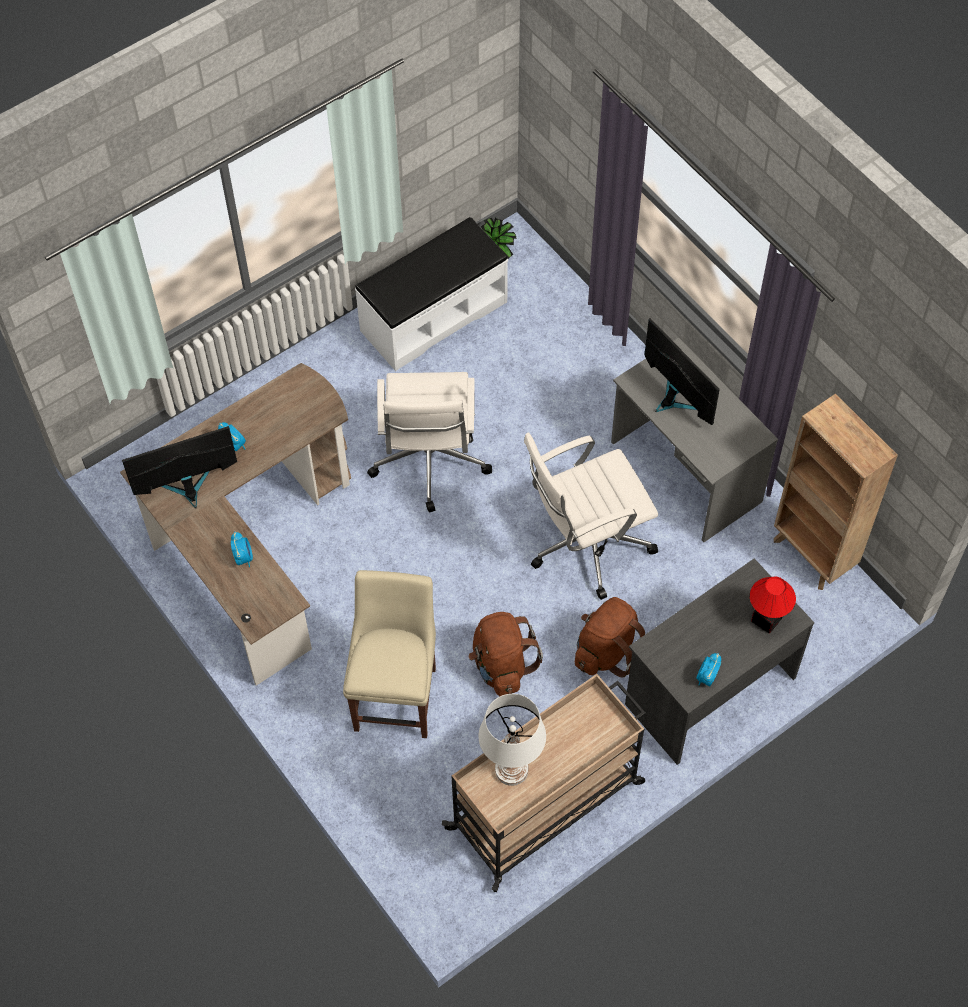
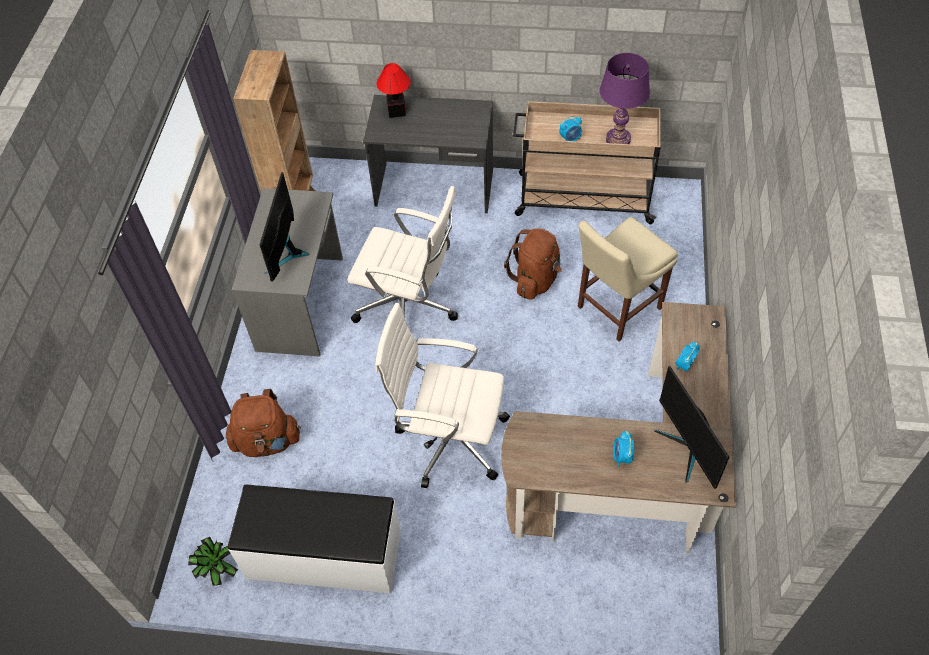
camera: 135 degrees left, 5 degrees down
(188, 487) = (687, 449): monitor -> monitor turned 45 degrees clockwise
(429, 462) = (449, 438): white office chair -> white office chair turned 120 degrees counterclockwise
(511, 770) = (618, 140): white table lamp -> purple table lamp
(607, 651) = (466, 244): brown backpack -> brown backpack (267, 441)
(707, 677) = (462, 108): alarm clock -> alarm clock (570, 139)

